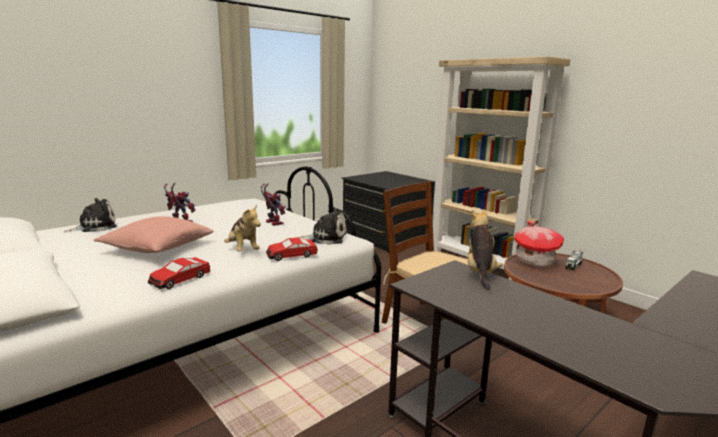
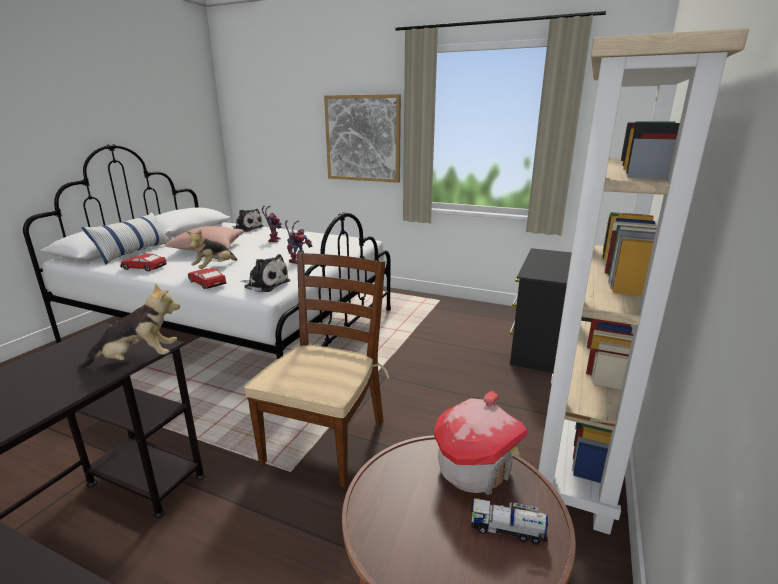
camera: 65 degrees right, 5 degrees up
(79, 284) = (134, 252): none -> pillow
(168, 103) = (363, 138): none -> picture
(326, 238) = (265, 284): plush toy -> plush toy turned 45 degrees counterclockwise

